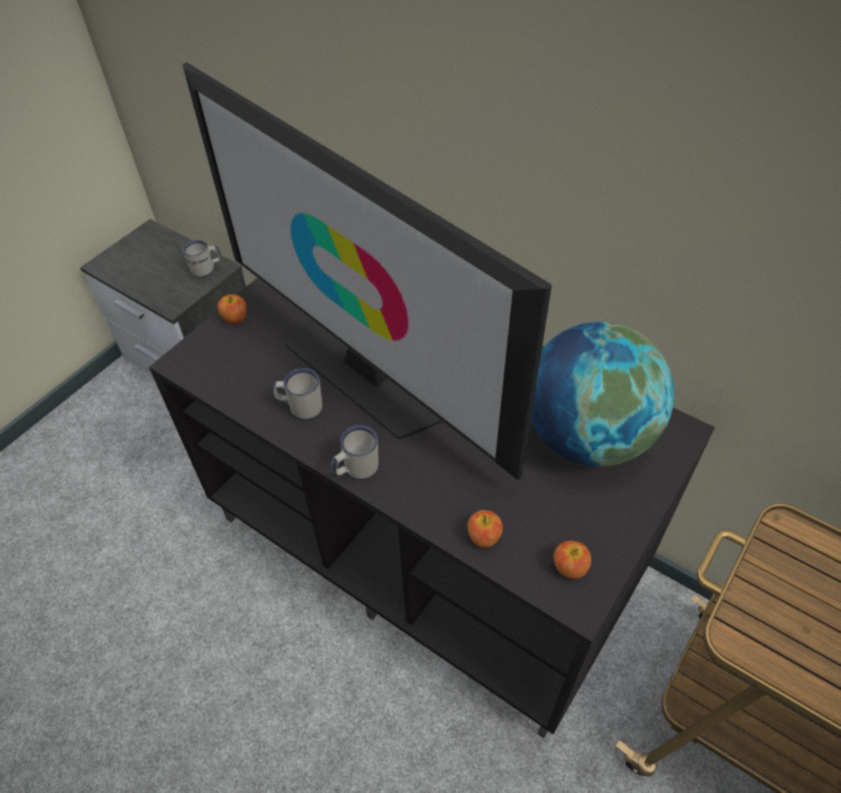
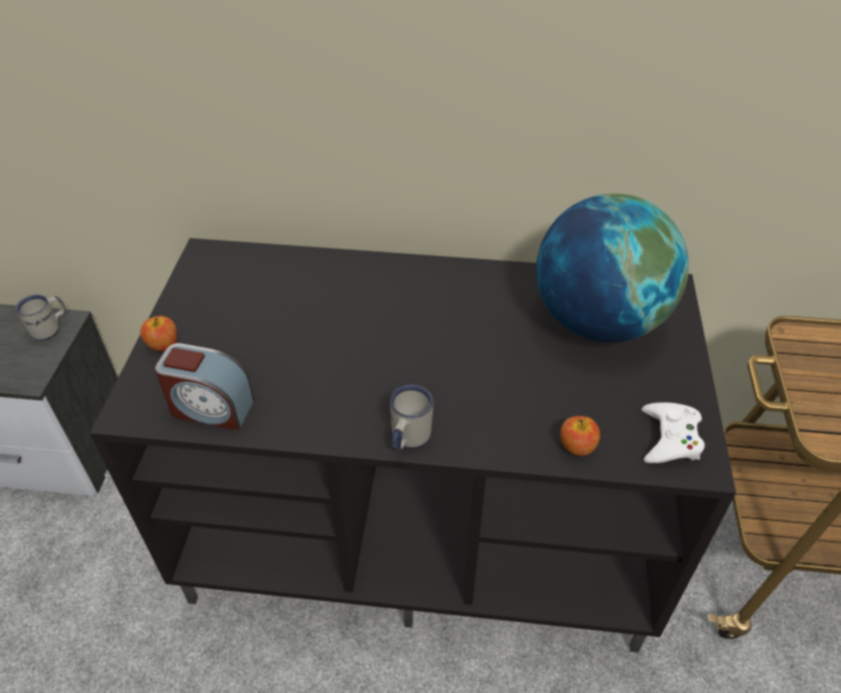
camera: 30 degrees left, 5 degrees down
(235, 382) = (211, 408): none -> alarm clock
(300, 407) = (304, 404): white mug -> none
(367, 371) = (350, 343): television -> none
(569, 567) = (670, 438): apple -> white game controller

